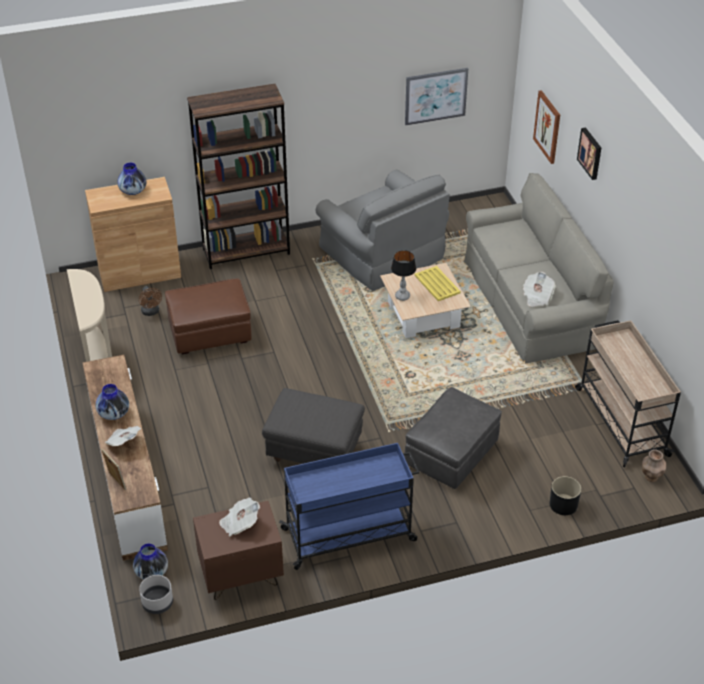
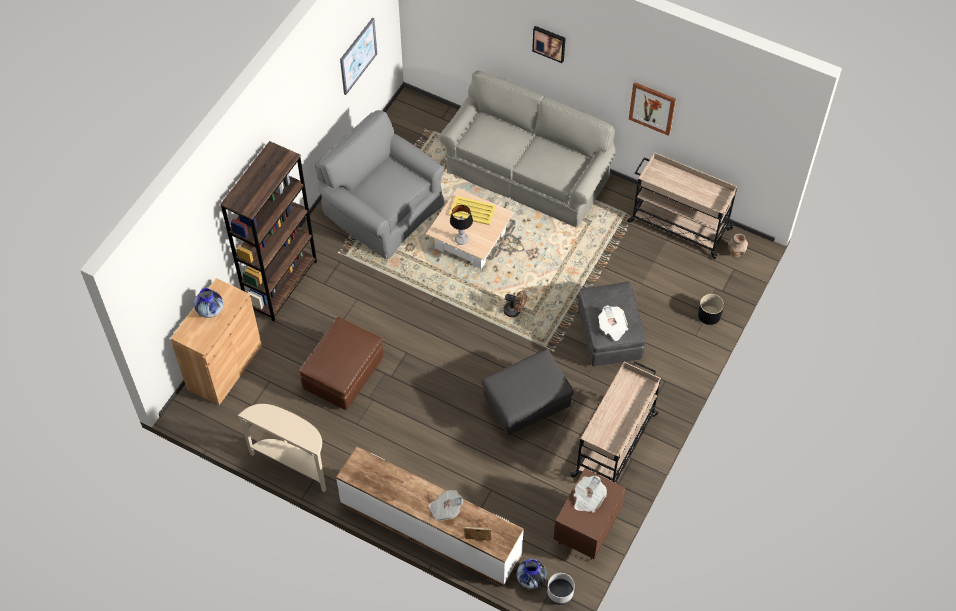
camera: 45 degrees left, 15 degrees up
(113, 414) = (411, 495): vase -> none
(151, 312) = (278, 393): brown fan -> brown fan (514, 311)
(350, 534) = (615, 444): blue cart -> beige cart
(382, 253) = (382, 208): grey armchair -> grey armchair turned 150 degrees counterclockwise
(537, 297) = (563, 174): newspaper -> newspaper (612, 327)
(547, 126) = (470, 30): picture -> picture (652, 108)

